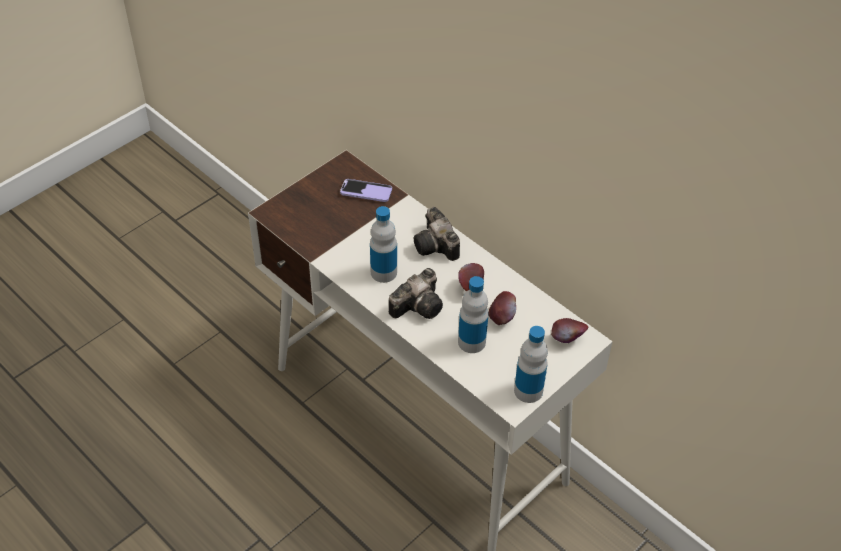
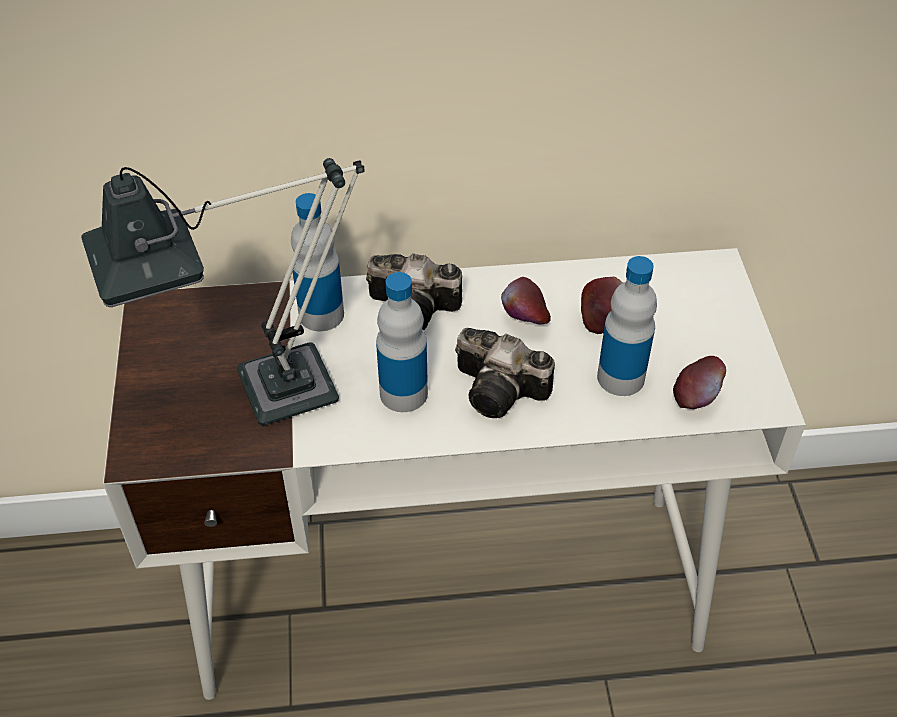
camera: 50 degrees left, 0 degrees up
(336, 229) = (263, 395): none -> table lamp
(366, 191) = (231, 320): phone -> none
(419, 305) = (503, 391): camera -> camera turned 120 degrees clockwise
(528, 391) = (754, 372): bottle -> bottle (321, 314)
(567, 339) = (699, 285): apple -> apple (694, 398)

